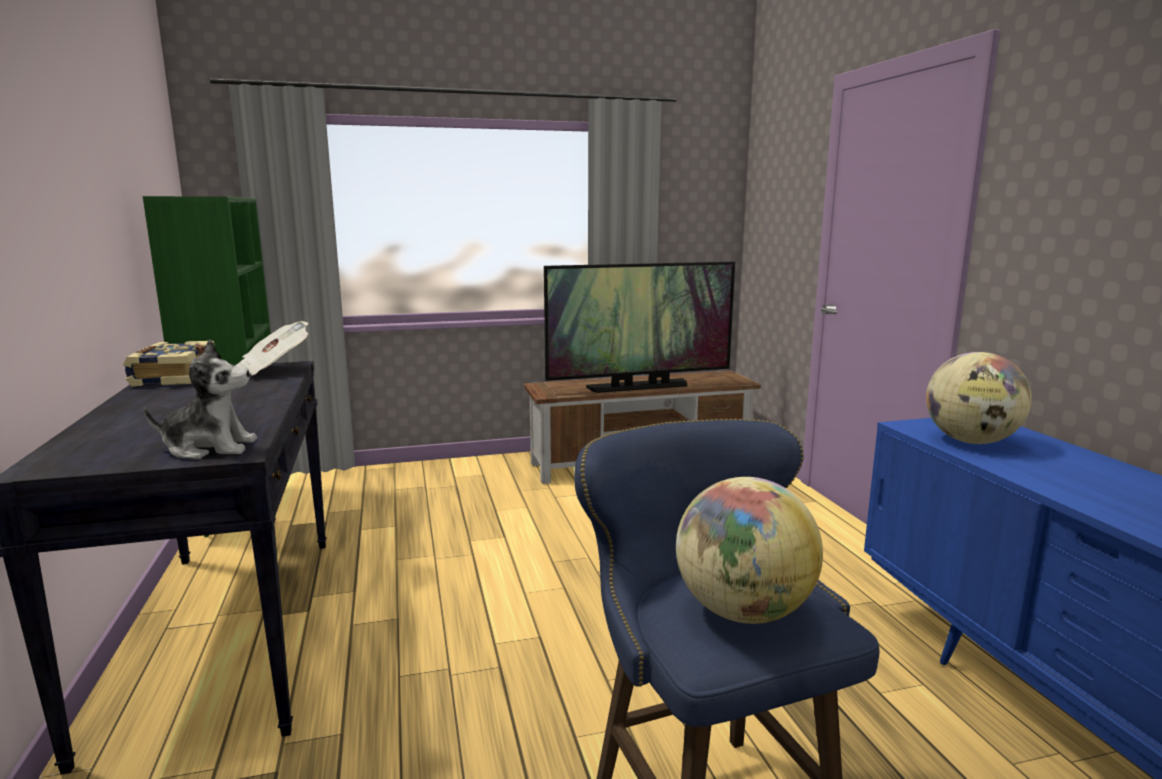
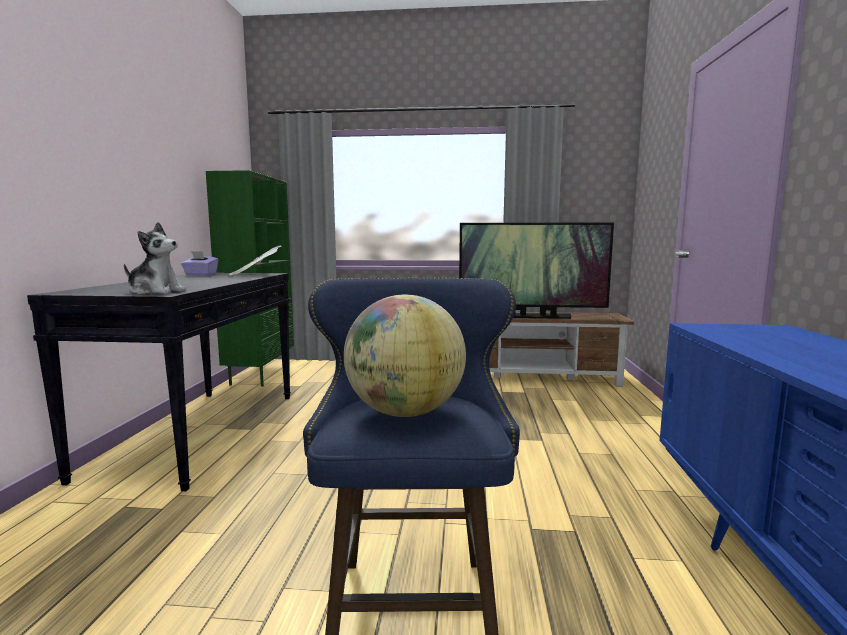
camera: 20 degrees right, 5 degrees down
(172, 378) = (200, 274): book -> purple tissue box
(970, 441) = (746, 337): globe -> none

